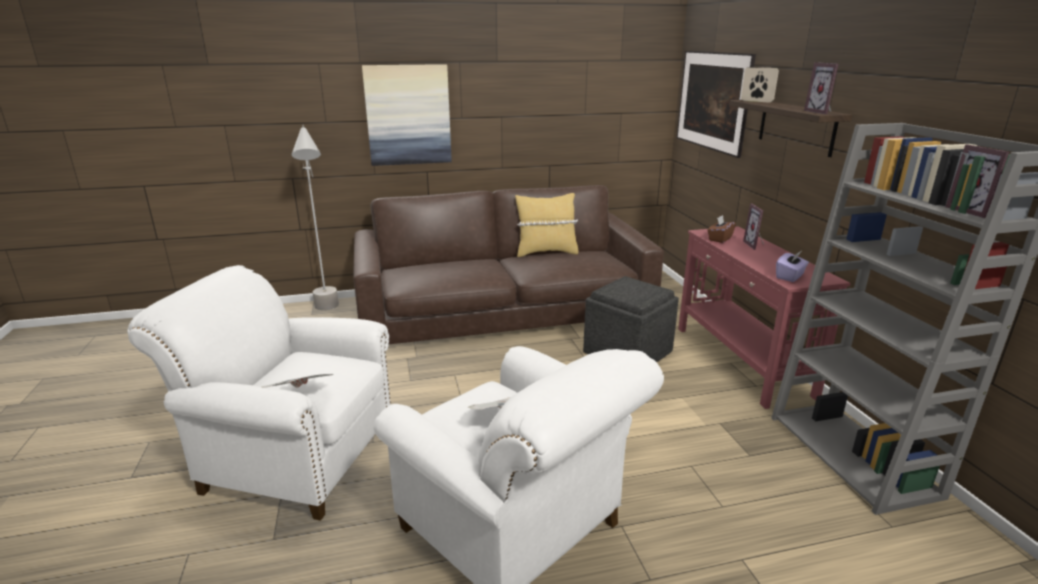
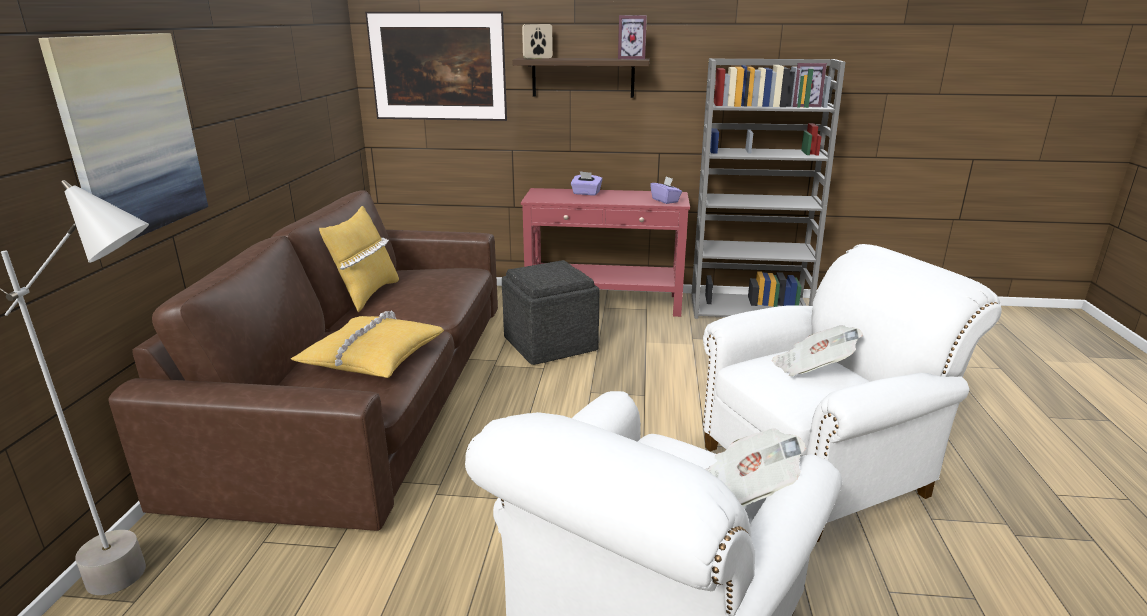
camera: 70 degrees left, 0 degrees up
(451, 272) = (372, 357): none -> yellow pillow
(719, 239) = (558, 198): brown tissue box -> none
(755, 245) = (586, 193): picture frame -> purple tissue box

